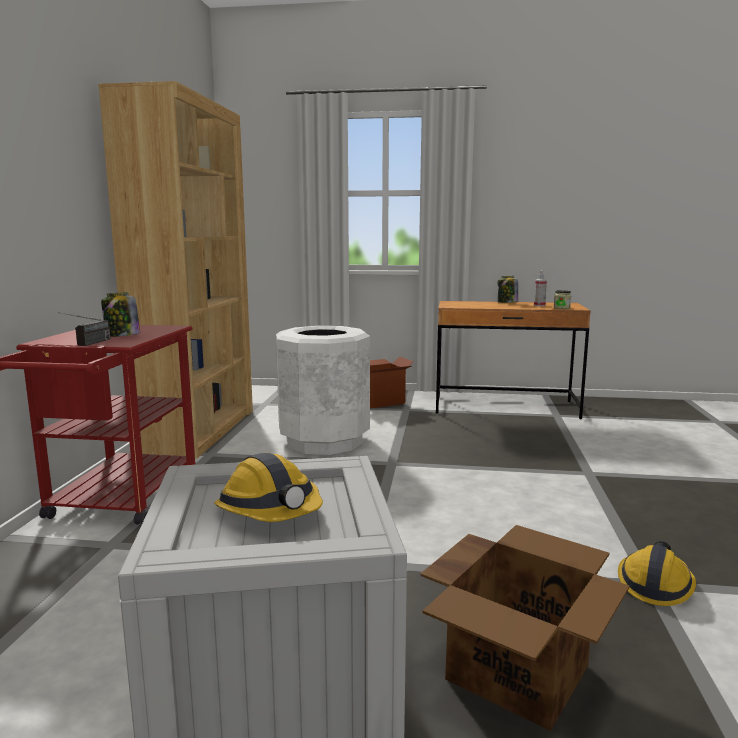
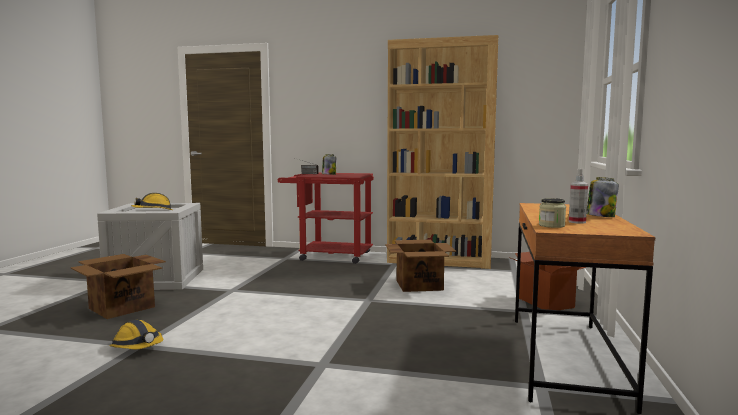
camera: 95 degrees right, 5 degrees down
(323, 441) = (419, 285): white trash can -> cardboard box

